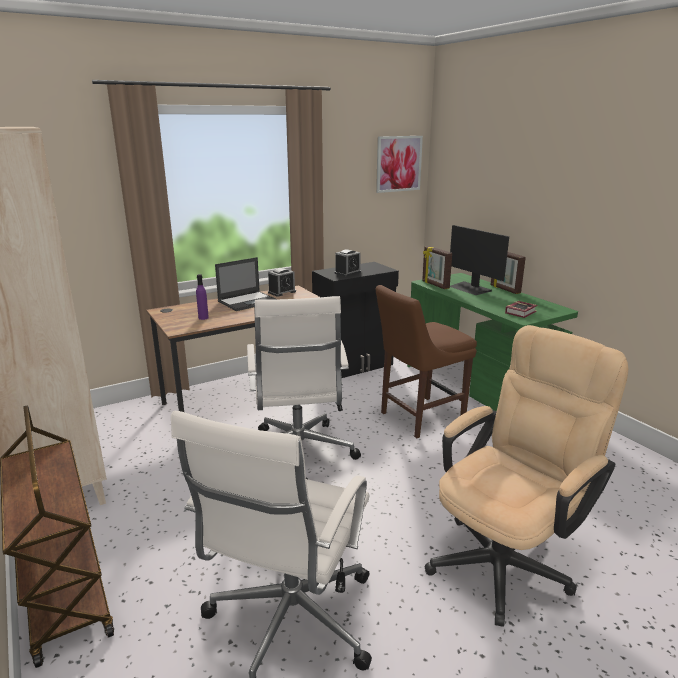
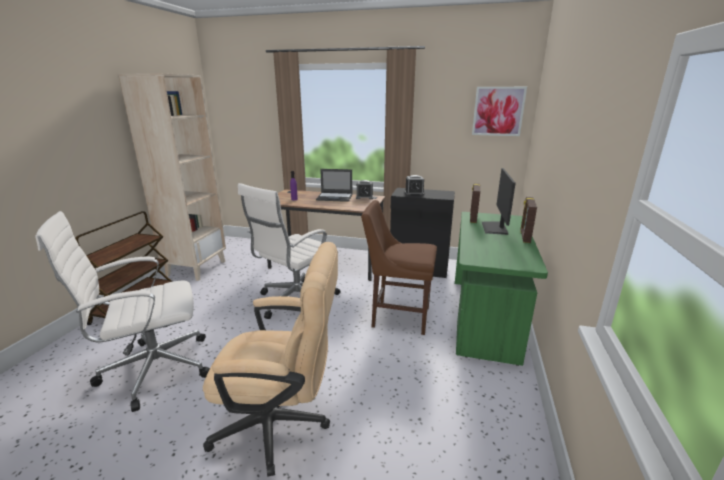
camera: 45 degrees right, 0 degrees up
(522, 312) = (487, 255): book -> none

